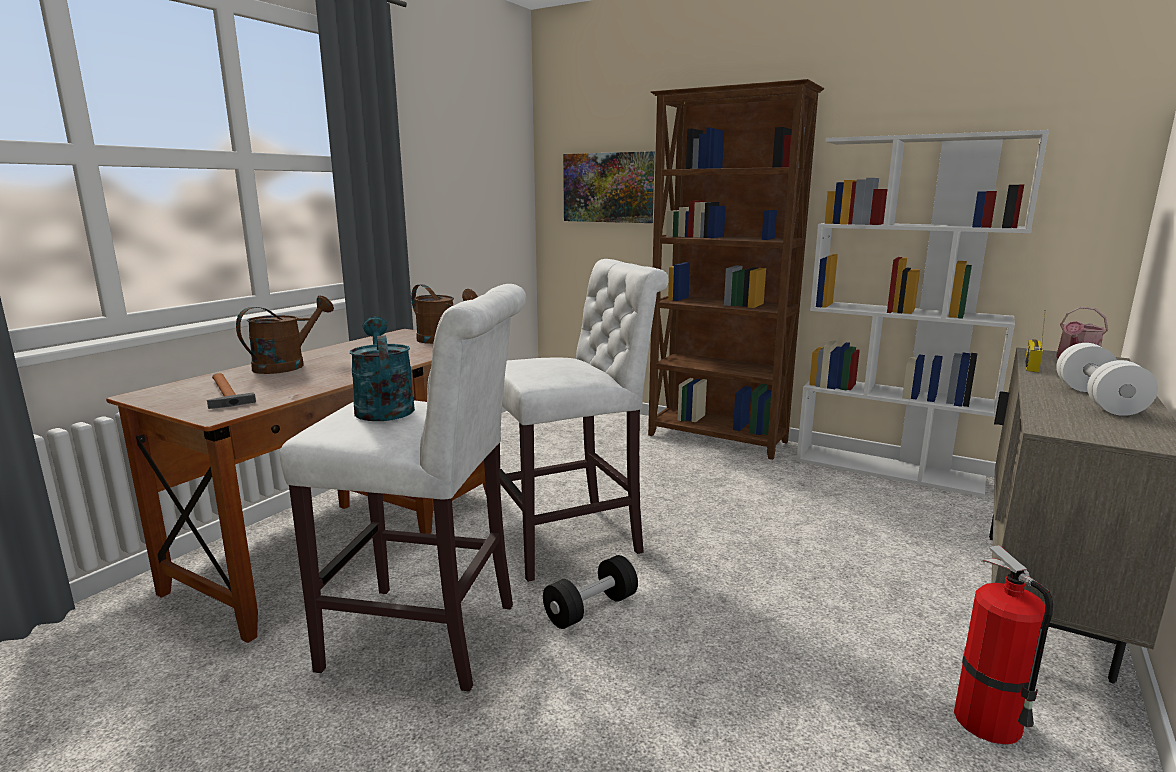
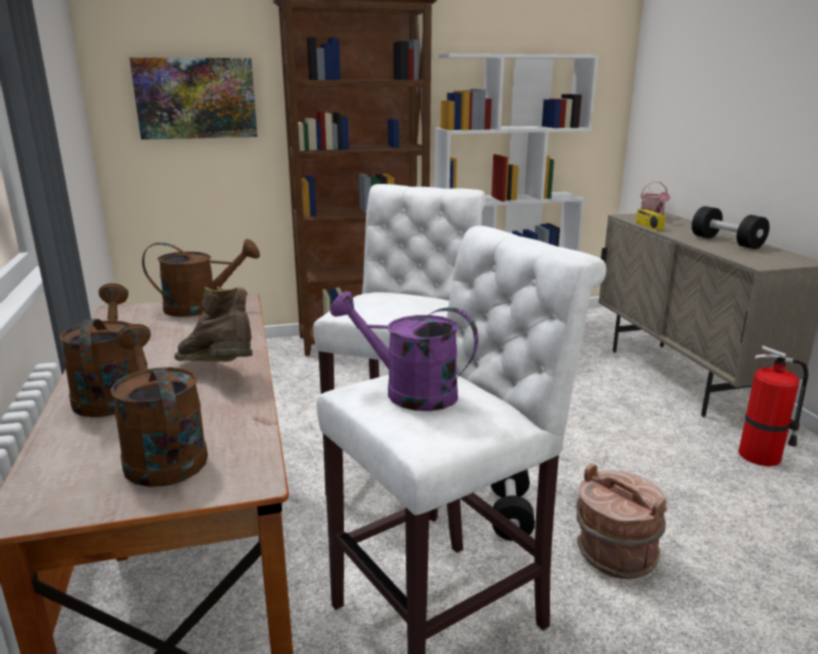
camera: 45 degrees left, 5 degrees up
(226, 393) = (161, 454): hammer -> brown watering can
(347, 371) = (219, 373): none -> brown boot
(383, 407) = (408, 392): turquoise watering can -> purple watering can
(616, 688) = (614, 555): none -> brown bucket
(1098, 400) = (726, 242): white dumbbell -> black dumbbell

